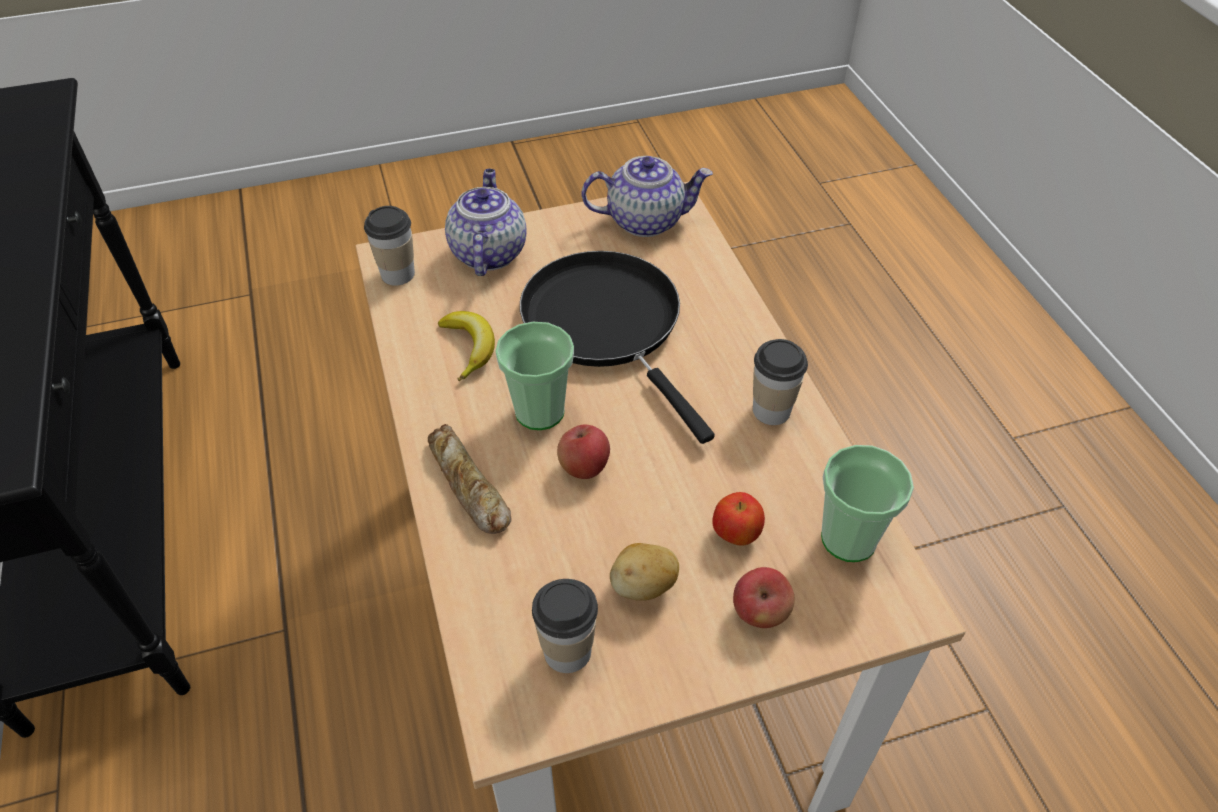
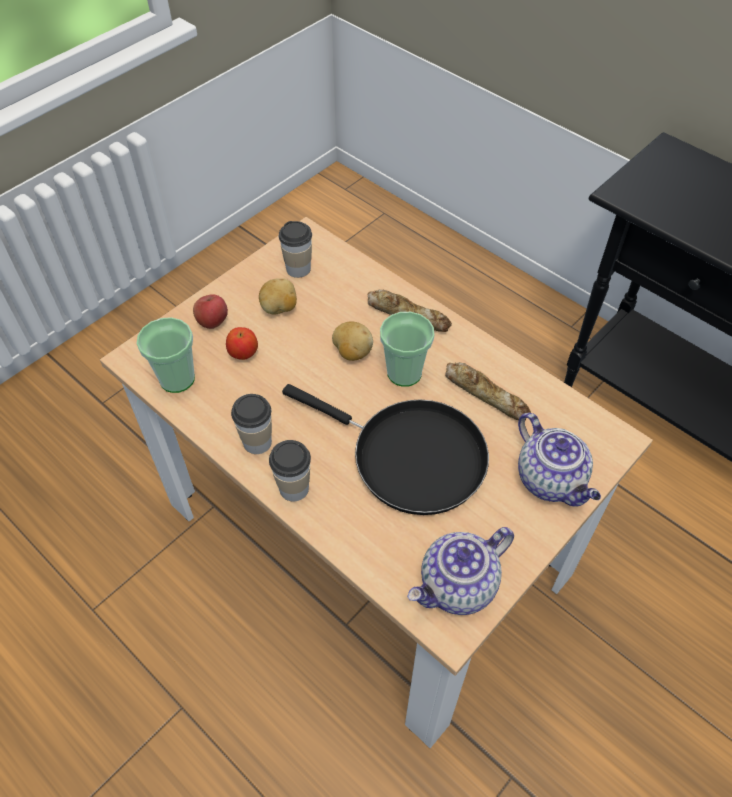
camera: 150 degrees right, 5 degrees up
(398, 274) = (593, 427): cup -> cup (294, 488)
(469, 348) = (486, 394): banana -> bread
(584, 467) = (352, 352): apple -> potato

